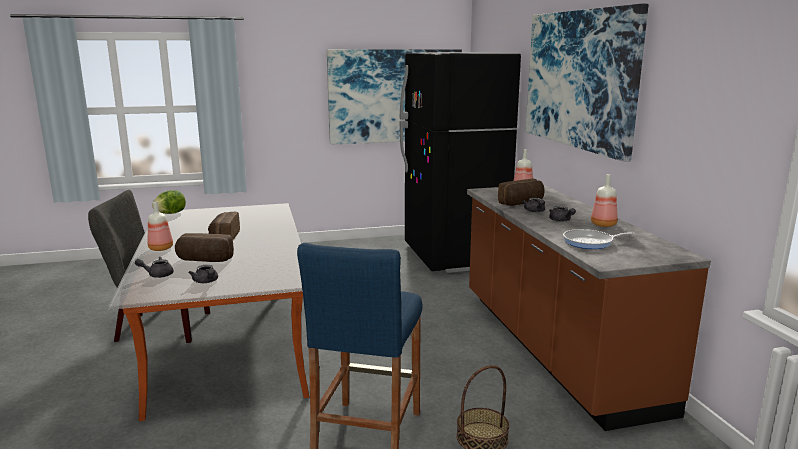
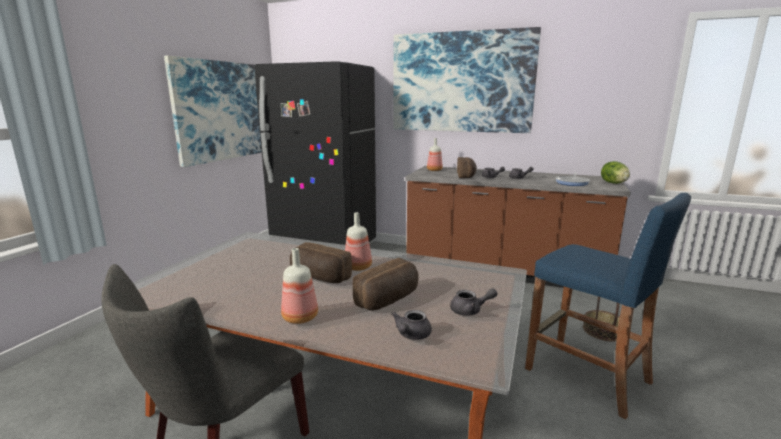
camera: 55 degrees left, 0 degrees up
(170, 213) = (142, 288): lettuce -> lettuce (614, 183)
(604, 225) = (537, 175): bottle -> bottle (358, 267)

